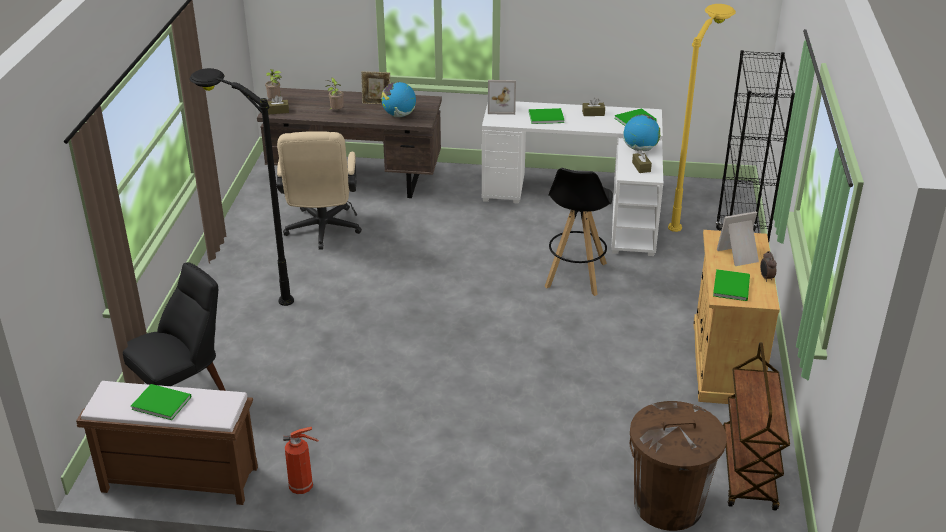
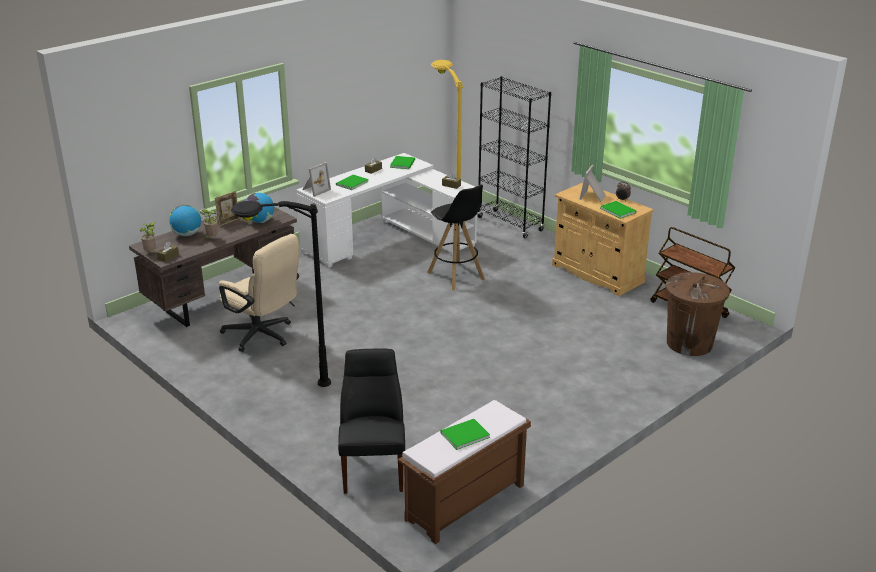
camera: 50 degrees left, 5 degrees down
(303, 487) = (534, 455): fire extinguisher -> none
(640, 149) = (432, 177): globe -> globe (187, 234)

